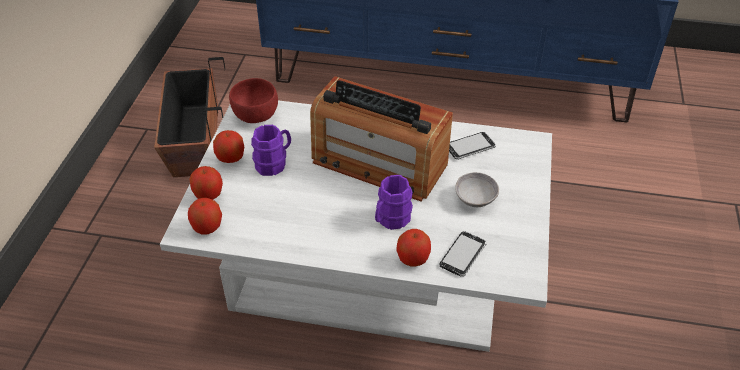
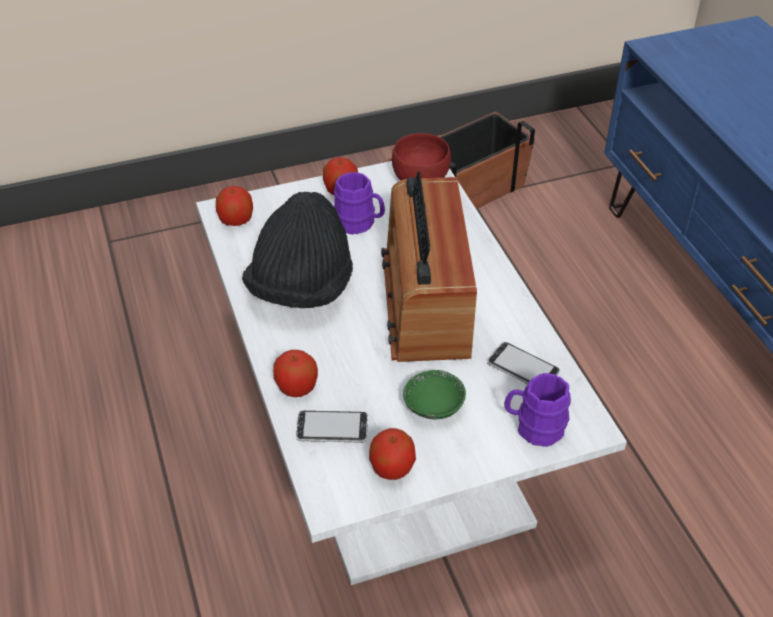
camera: 60 degrees right, 0 degrees up
(208, 195) = (279, 201): apple -> apple (392, 468)
(315, 218) = (302, 288): none -> black hat
(390, 220) = (343, 346): purple mug -> purple mug (534, 427)
(475, 199) = (433, 406): grey bowl -> green bowl

